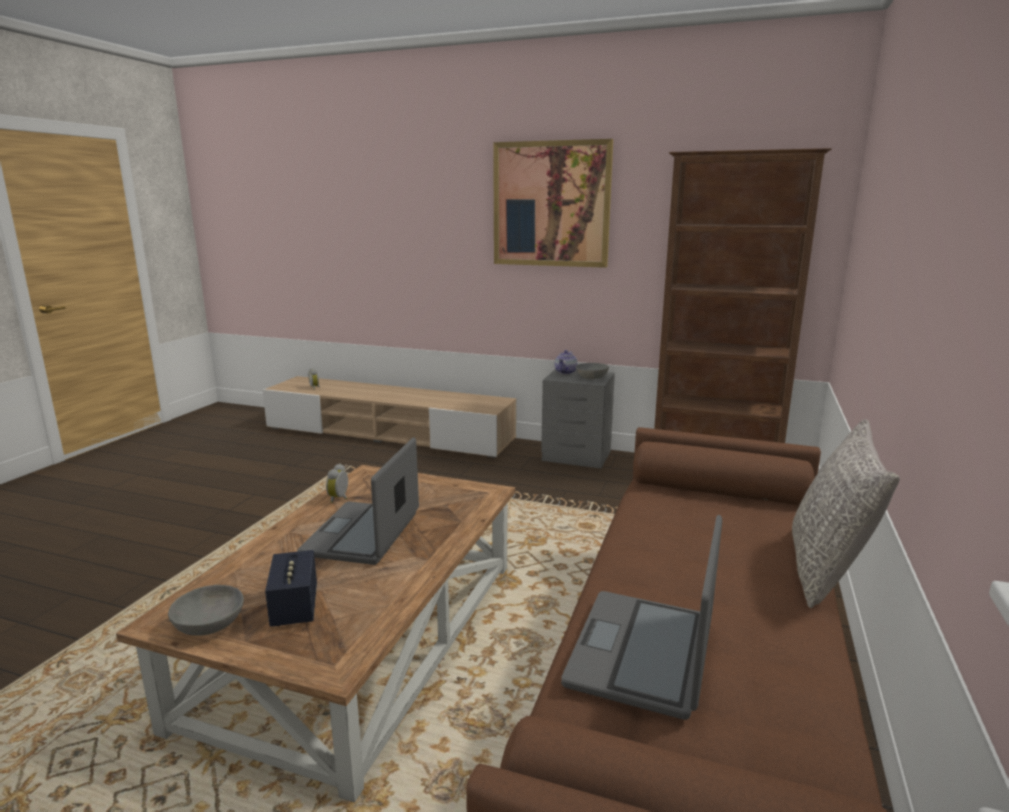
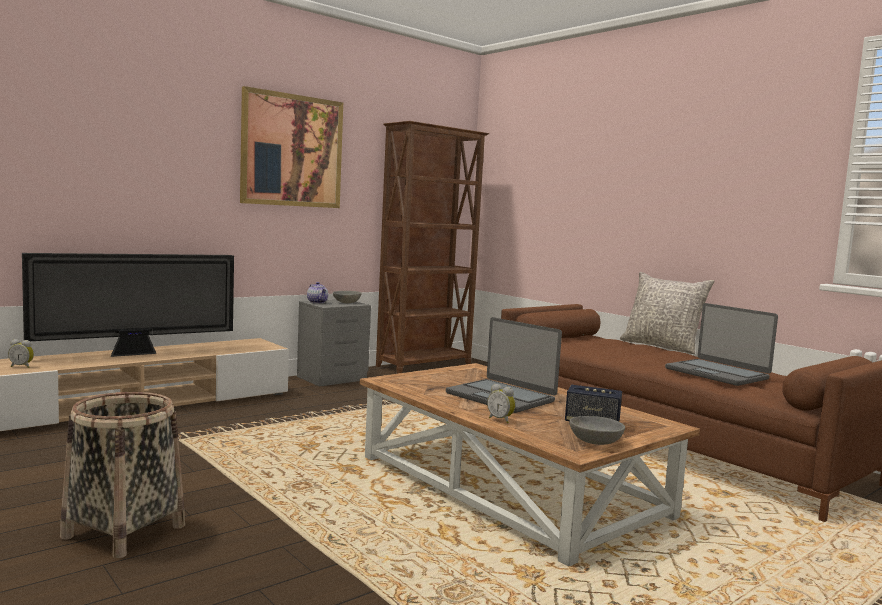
camera: 60 degrees left, 10 degrees down
(154, 520) = (123, 531): none -> basket
(340, 499) = (425, 392): alarm clock -> alarm clock (501, 420)
(392, 392) = (136, 353): none -> television

